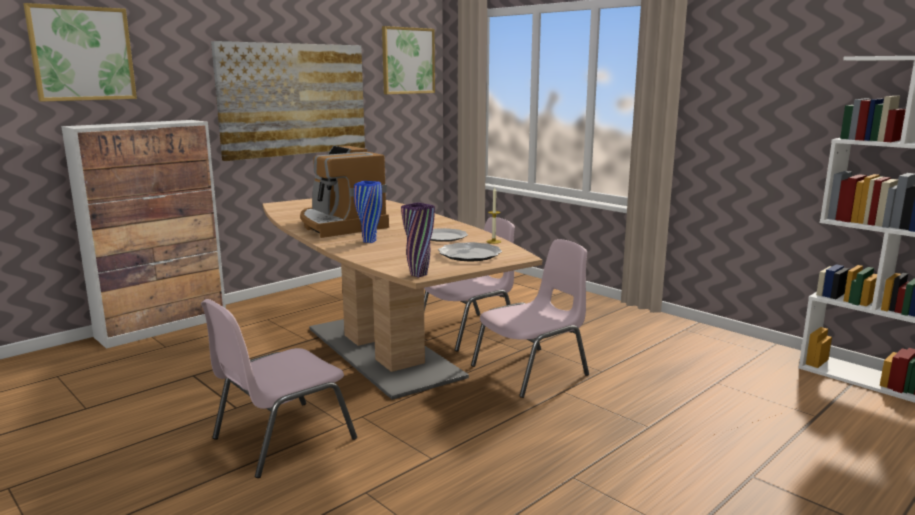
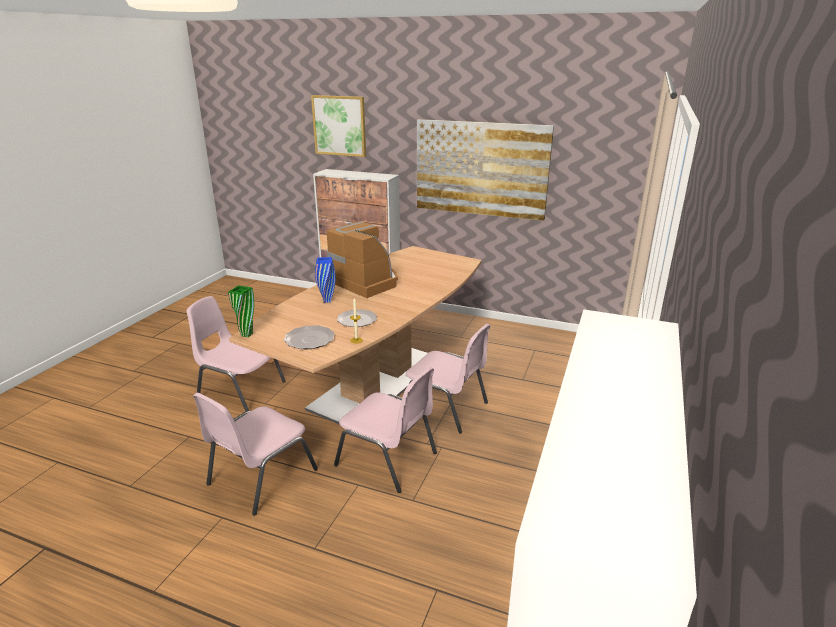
camera: 65 degrees right, 10 degrees up
(340, 225) = (366, 281): coffee machine -> coffee machine turned 105 degrees clockwise
(408, 61) = (616, 142): picture -> none
(418, 275) = (247, 335): purple vase -> green vase
(510, 444) = (260, 477): none -> pink chair

